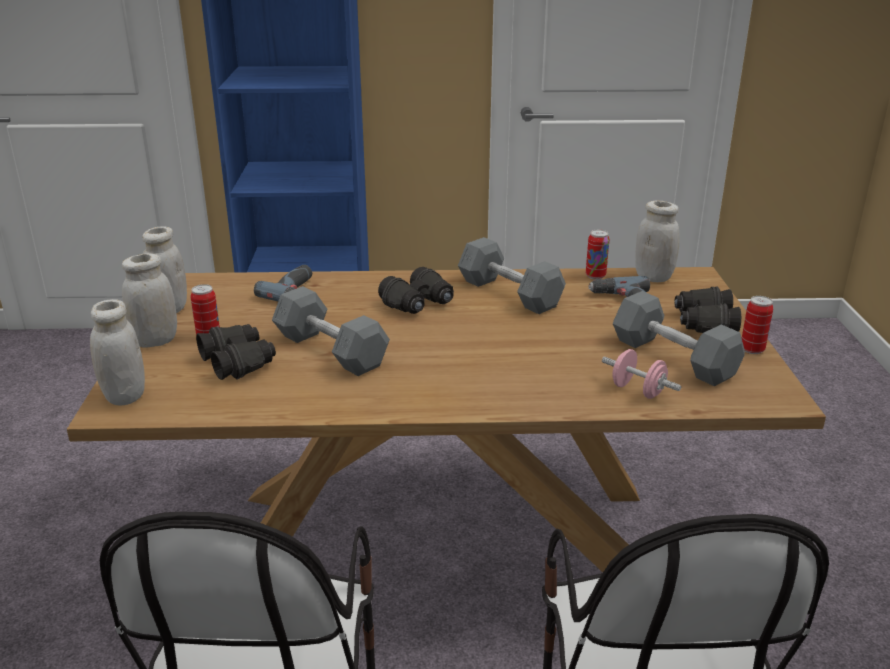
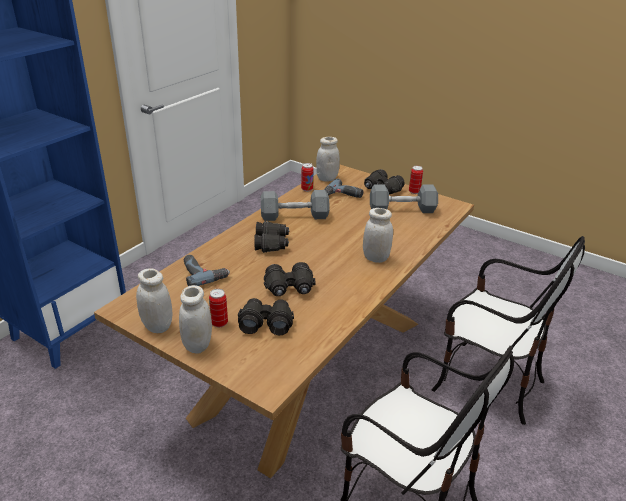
camera: 55 degrees left, 5 degrees up
(124, 396) = (258, 377): white jar -> white jar (375, 258)
(330, 350) = (289, 288): grey dumbbell -> black binoculars
(637, 390) = (419, 229): pink dumbbell -> none

